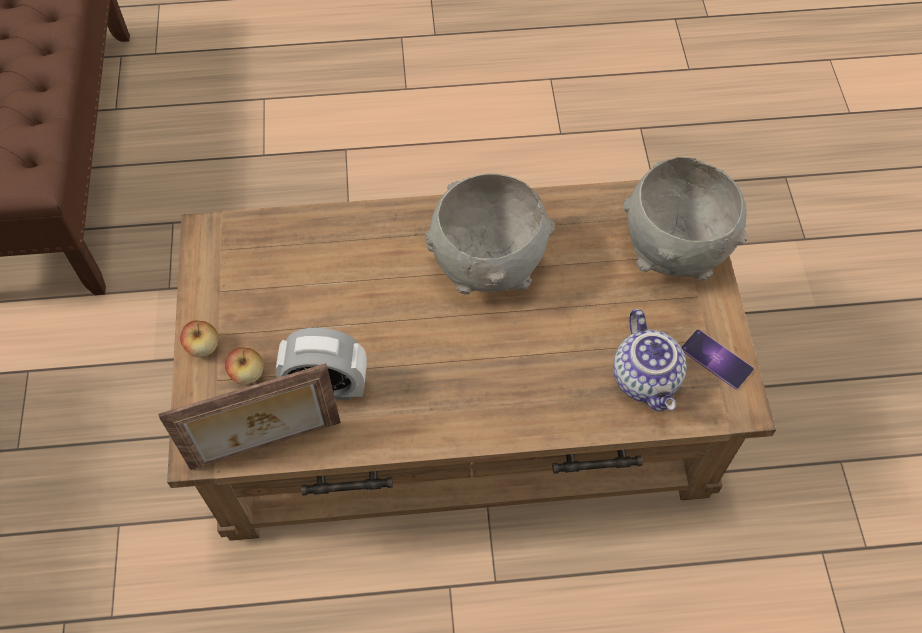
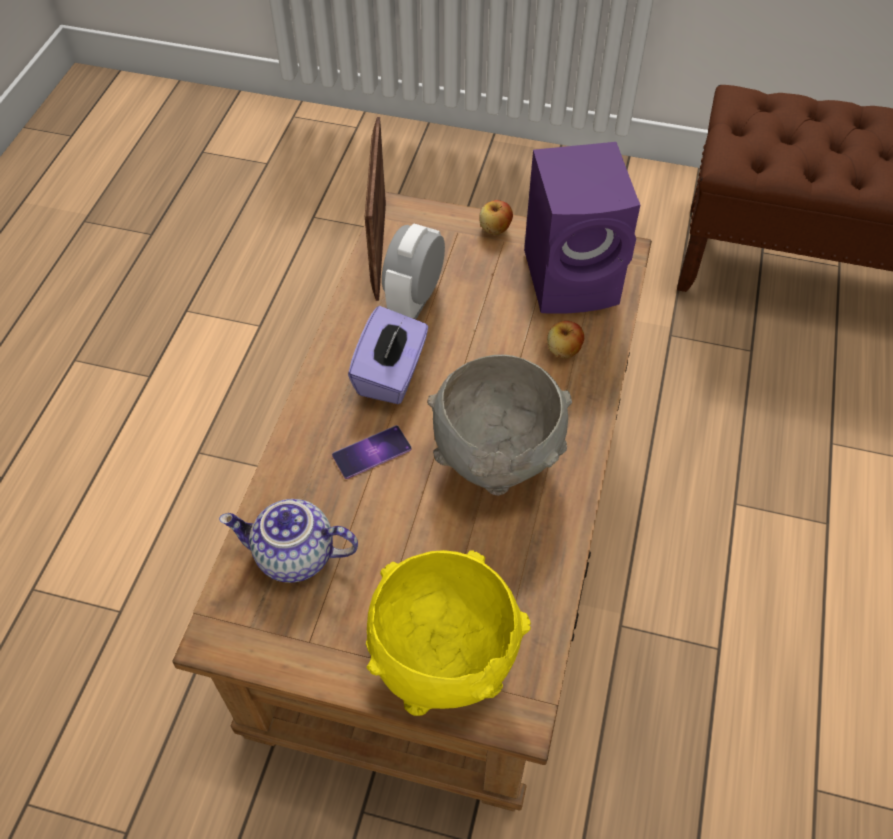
camera: 110 degrees right, 5 degrees down
(247, 374) = (454, 251): apple -> apple (563, 350)
(255, 261) = (574, 278): none -> purple speaker
(429, 375) = (391, 374): none -> purple tissue box
(674, 250) = (442, 659): grey bowl -> yellow bowl
(716, 359) = (282, 638): phone -> phone (372, 452)

